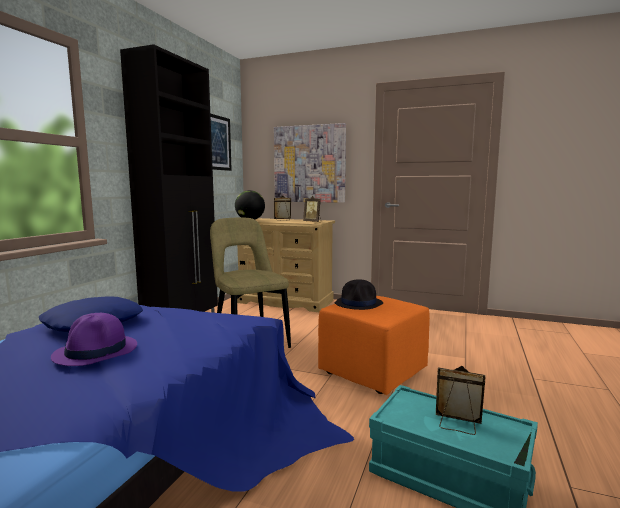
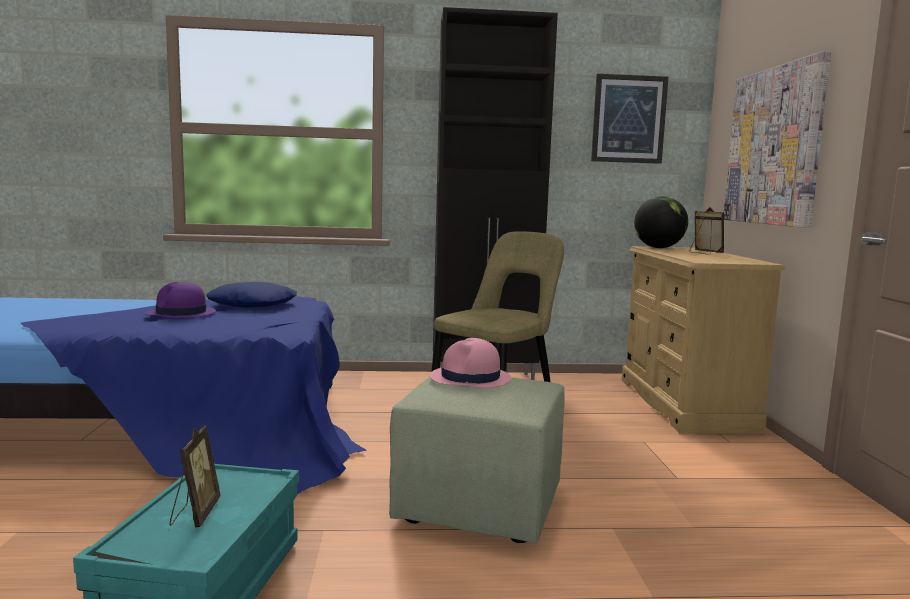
camera: 65 degrees right, 0 degrees up
(313, 222) = (714, 260): picture frame -> none
(359, 303) = (470, 379): black hat -> pink hat
(373, 371) = (481, 506): orange ottoman -> green ottoman

